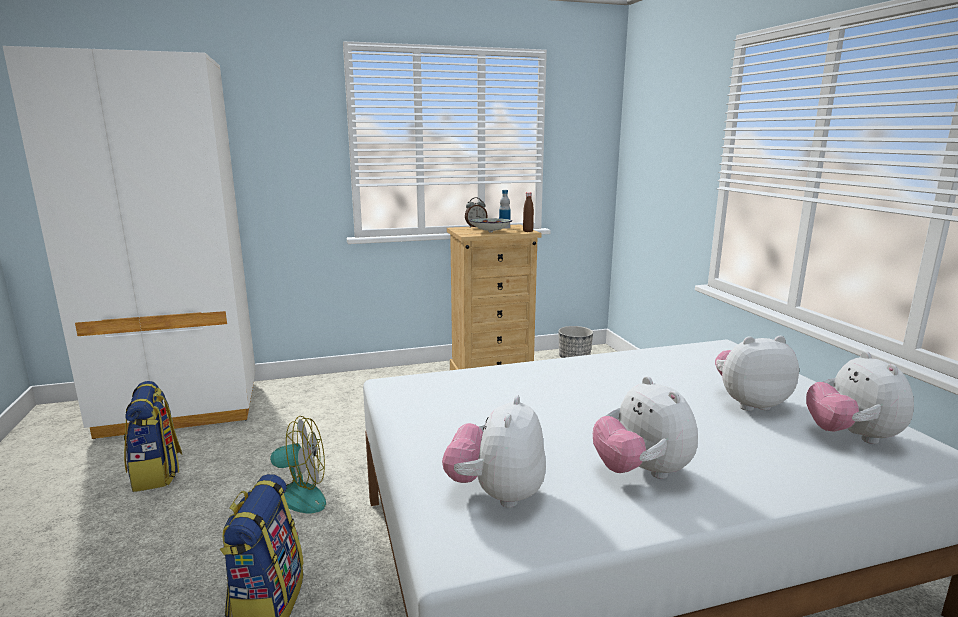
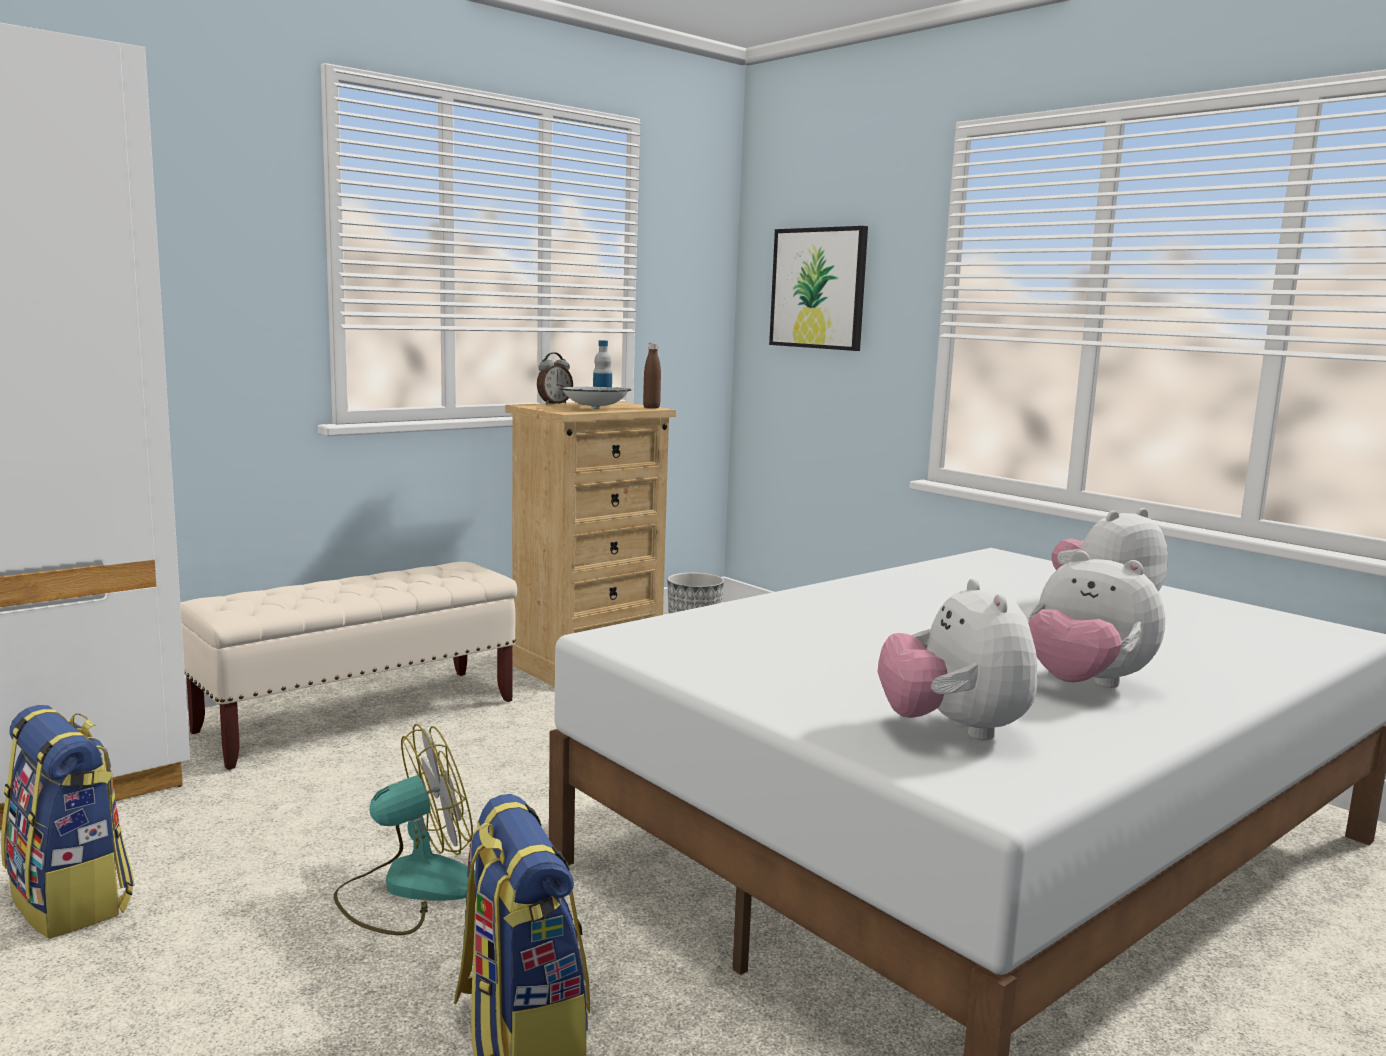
camera: 25 degrees left, 5 degrees down
(352, 393) = (360, 716): none -> beige bench
(657, 152) = (818, 288): none -> picture
(851, 436) = (1243, 625): plush toy -> none

